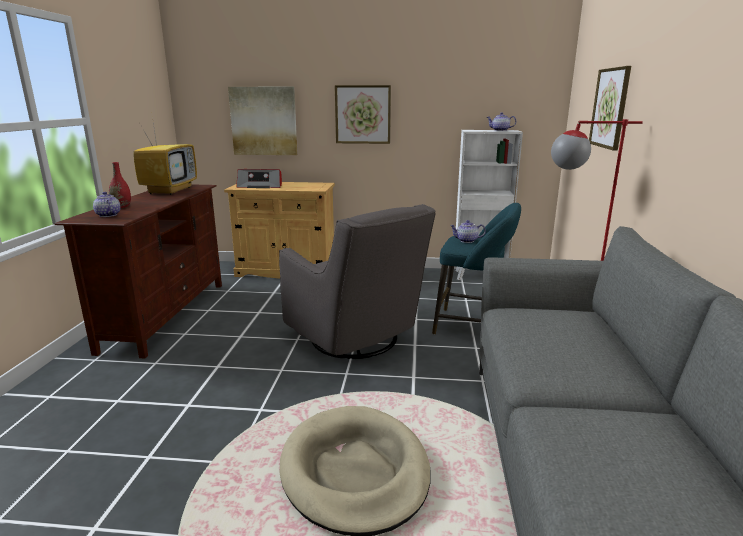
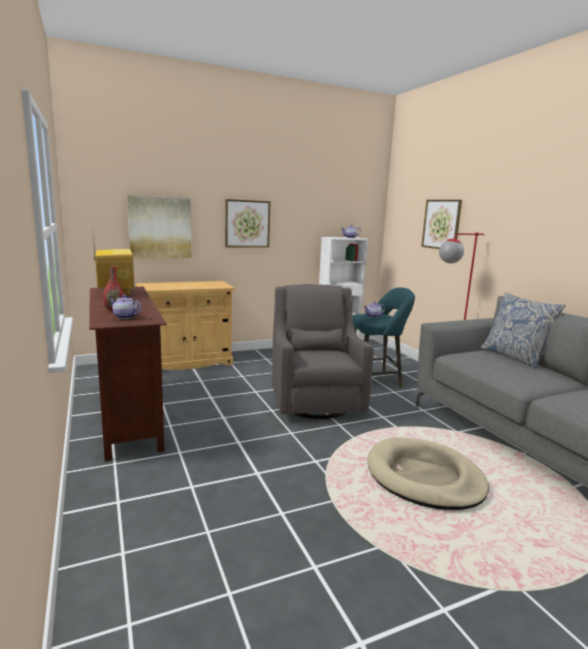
camera: 30 degrees left, 5 degrees down
(260, 186) = (167, 286): radio -> none
(356, 339) = (314, 402): grey armchair -> grey armchair turned 120 degrees counterclockwise
(605, 331) = (515, 357): none -> pillow

